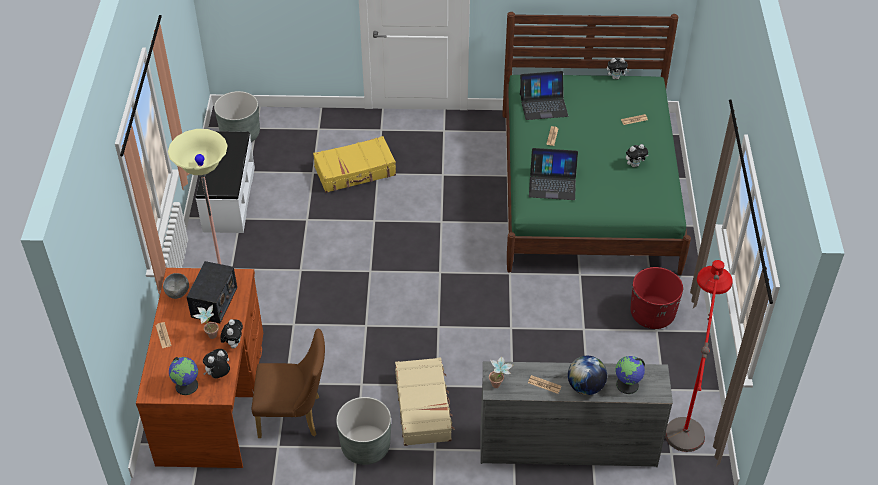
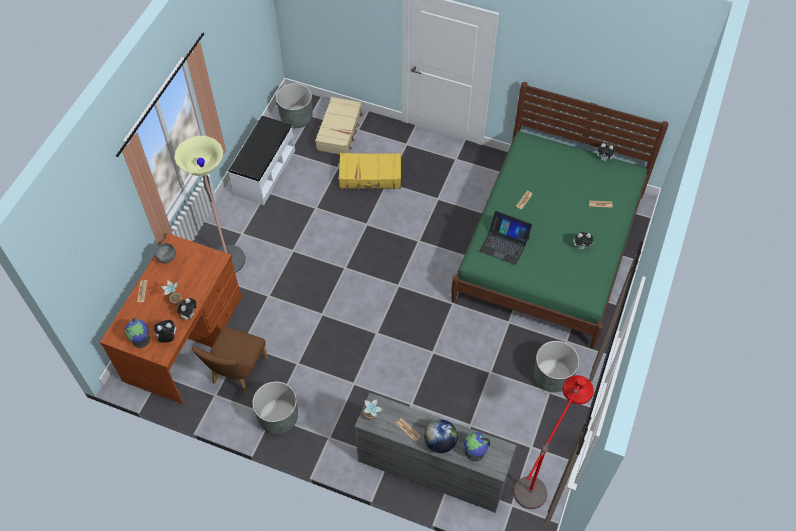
camera: 20 degrees right, 10 degrees up
(214, 302) = (190, 274): radio -> none
(295, 416) = (237, 374): brown chair -> brown chair turned 90 degrees clockwise
(423, 407) = (336, 399): beige suitcase -> beige suitcase (340, 131)
(543, 105) = (530, 168): laptop -> none
(652, 314) = (552, 376): red planter -> grey planter

